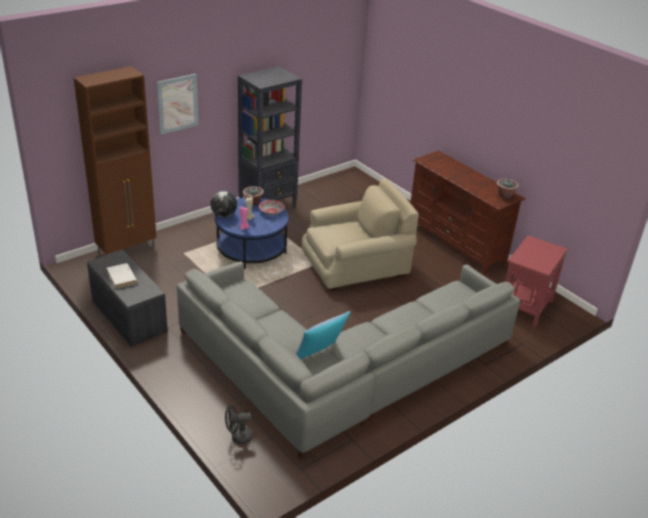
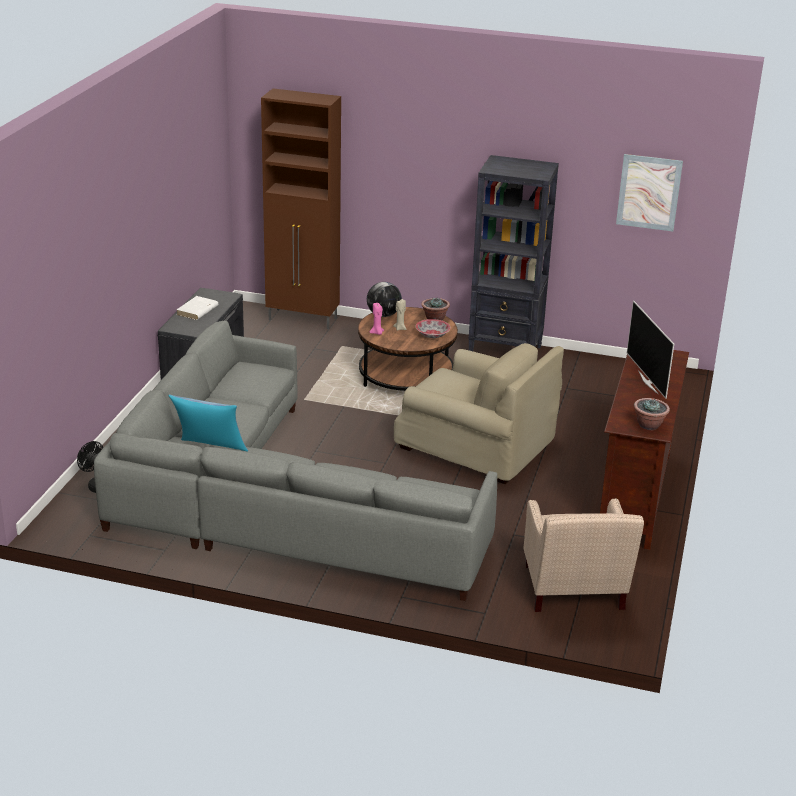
camera: 55 degrees right, 5 degrees down
(177, 104) = (401, 164): picture -> picture (649, 192)
(251, 249) = (406, 376): blue coffee table -> brown coffee table
(460, 174) = (649, 382): none -> television
(525, 306) = (573, 592): red side table -> beige armchair

